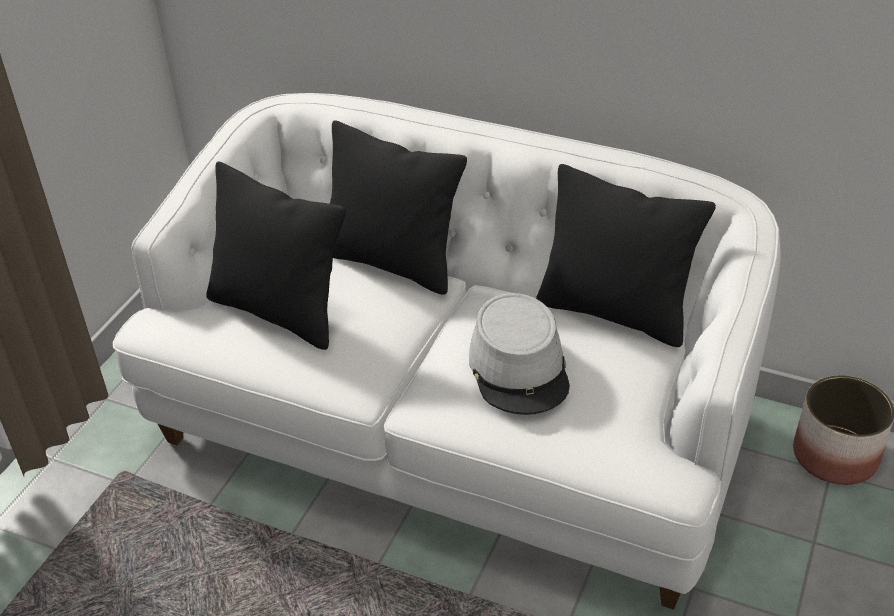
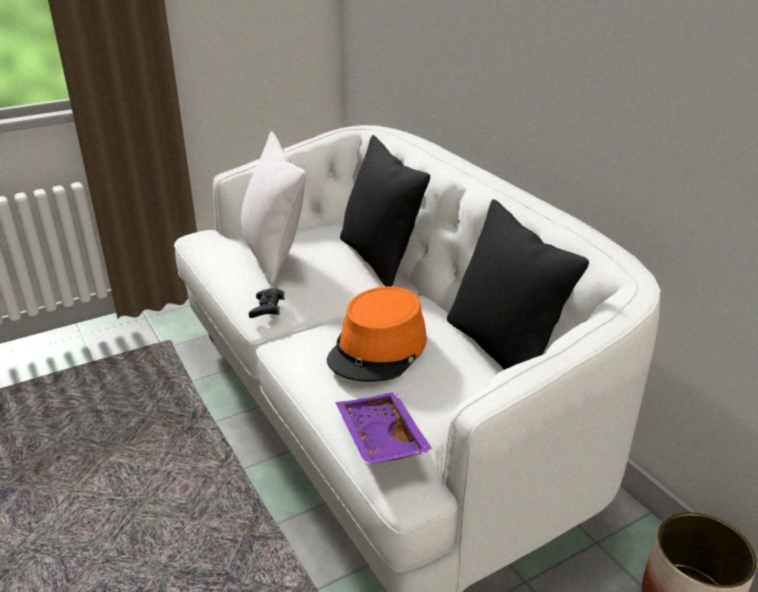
camera: 35 degrees right, 10 degrees down
(280, 311) = (274, 256): black pillow -> white pillow
(351, 378) = (267, 308): none -> black game controller
(519, 368) = (378, 349): grey hat -> orange hat
(618, 455) = (379, 439): none -> purple tray

